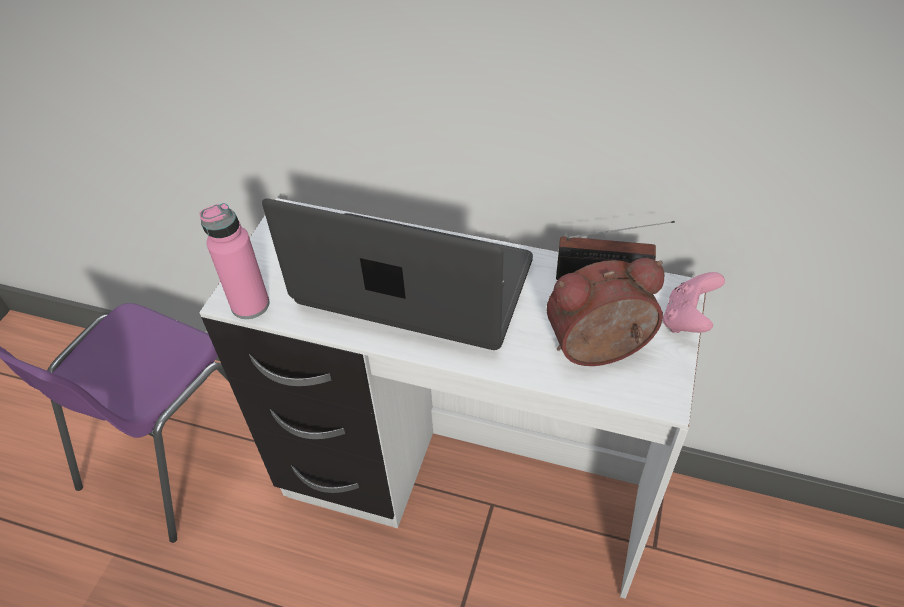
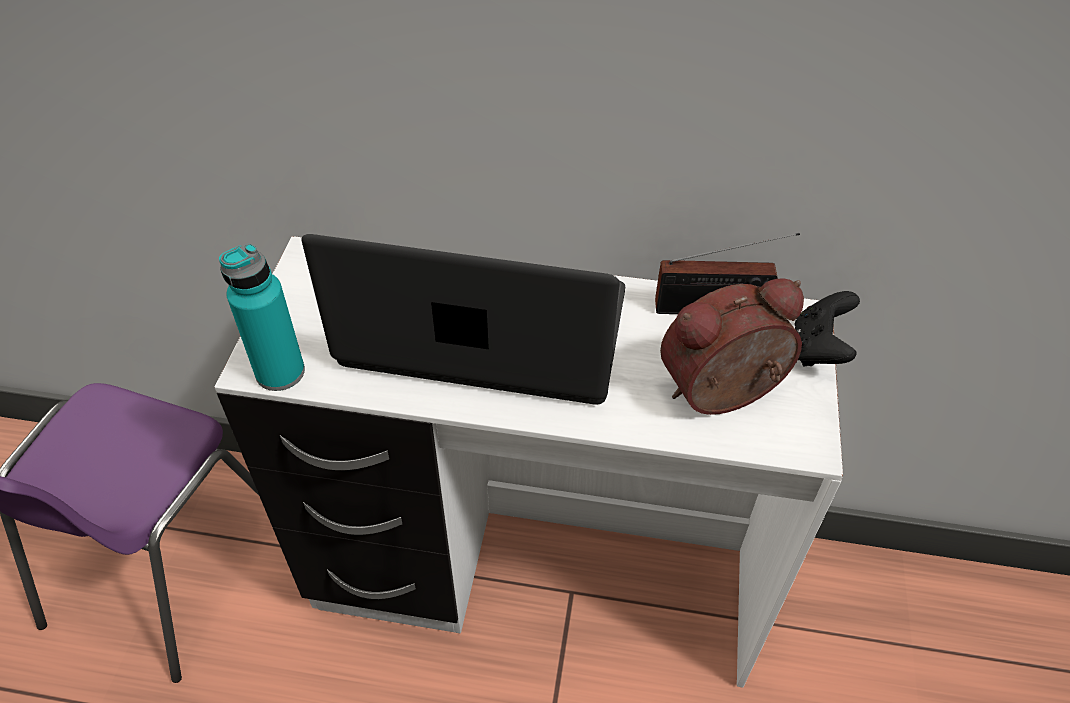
camera: 10 degrees left, 0 degrees up
(250, 305) = (280, 372): pink bottle -> turquoise bottle
(687, 319) = (818, 349): pink game controller -> black game controller

